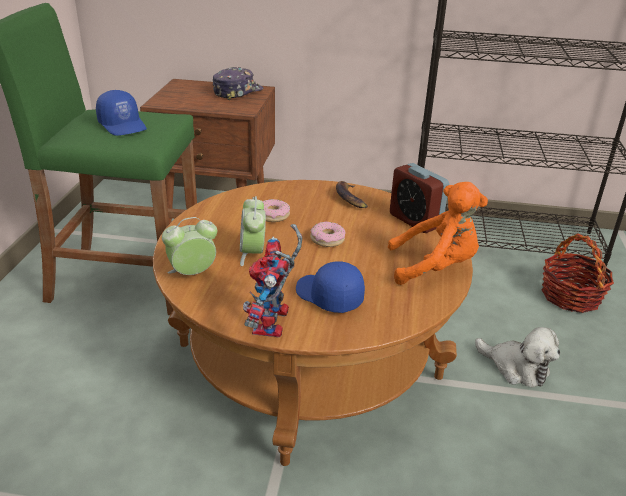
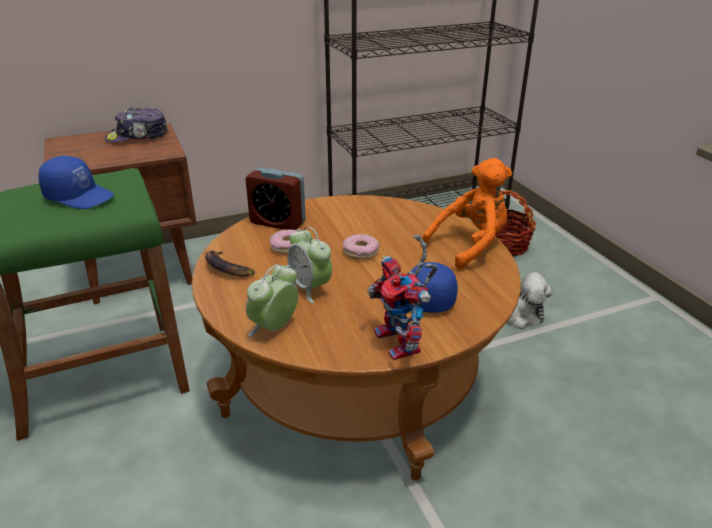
camera: 30 degrees left, 0 degrees up
(237, 92) = (137, 136): cap -> cap turned 120 degrees counterclockwise
(350, 198) = (338, 210): banana -> banana (227, 268)
(415, 221) = (412, 212): alarm clock -> alarm clock (277, 222)

